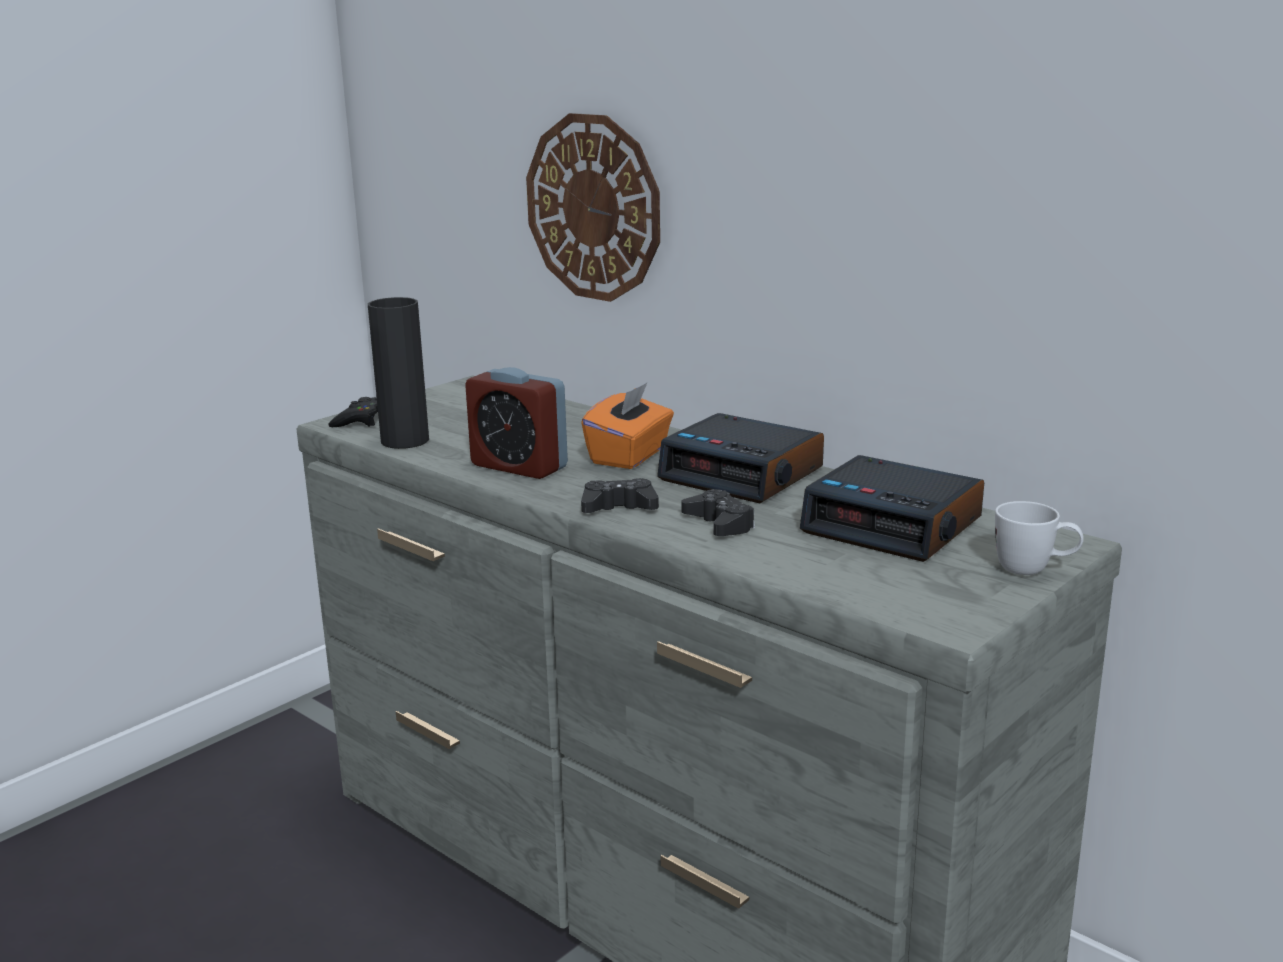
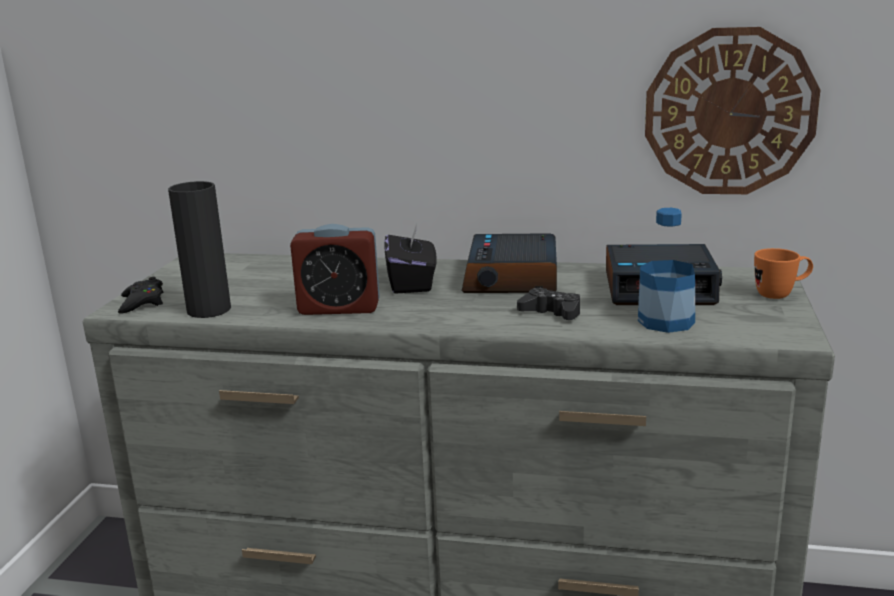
camera: 30 degrees left, 0 degrees up
(593, 208) = (309, 91): wall clock -> wall clock (729, 112)
(619, 507) = (463, 318): black game controller -> none
(630, 456) = (412, 283): orange tissue box -> black tissue box
(743, 474) = (512, 278): alarm clock -> alarm clock turned 90 degrees clockwise
(829, 566) = (666, 321): none -> bottle
(1034, 571) = (781, 295): white mug -> orange mug

